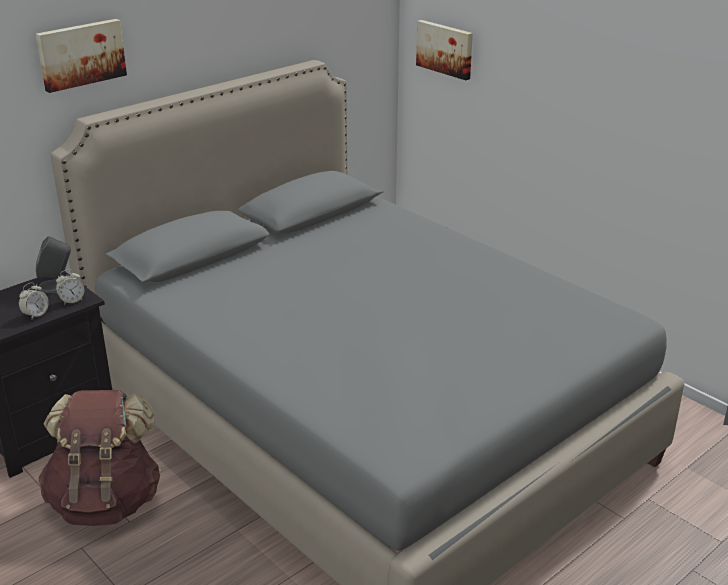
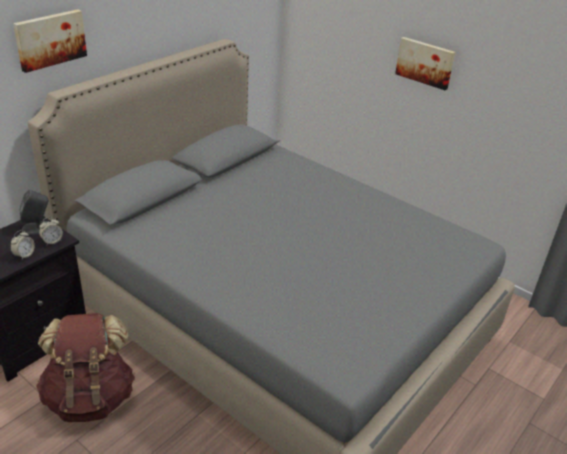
camera: 10 degrees left, 5 degrees up
(445, 49) = (321, 30): picture -> picture (425, 62)

